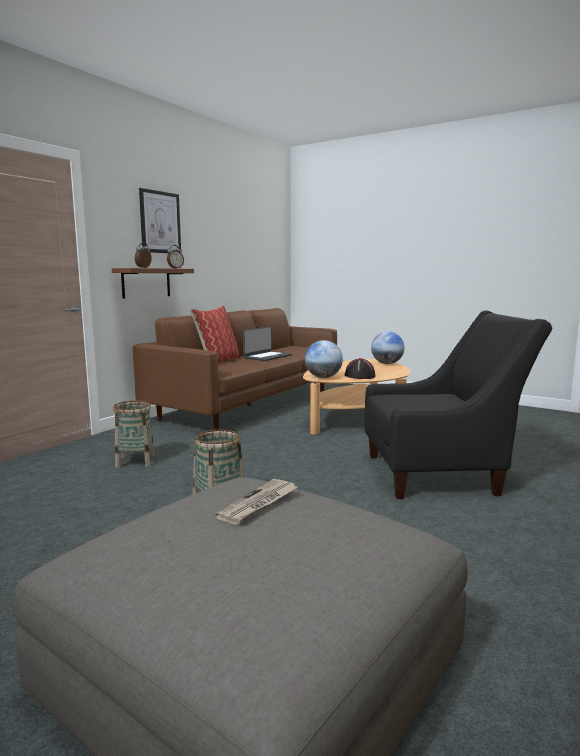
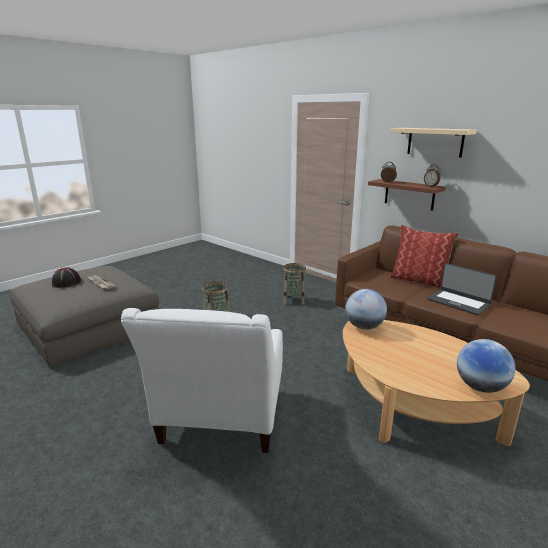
camera: 100 degrees right, 10 degrees up
(160, 222) = (435, 142): picture -> beige shelf
(359, 376) = (374, 348): black hat -> black hat (67, 282)
(440, 474) = (220, 422): black armchair -> white armchair

